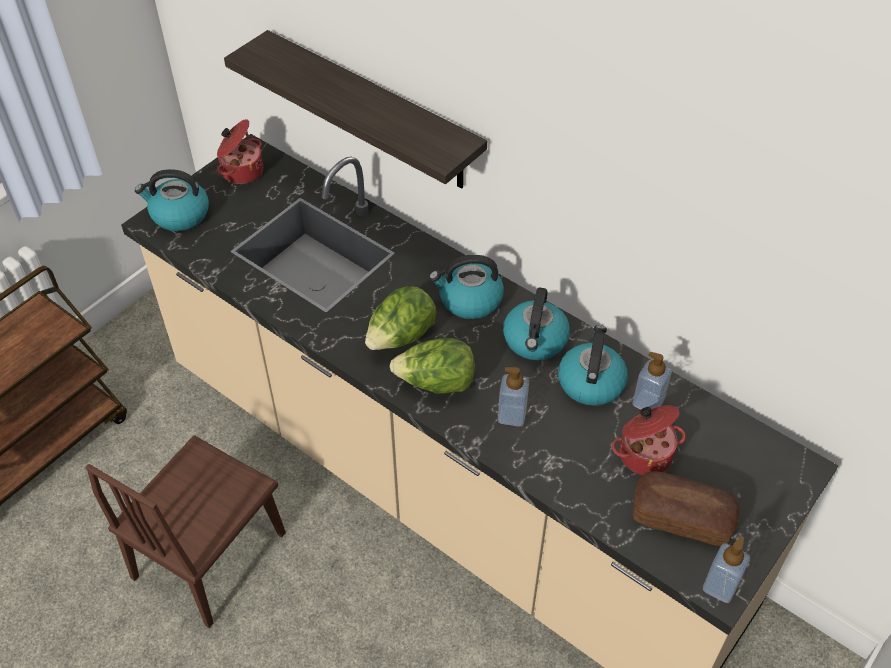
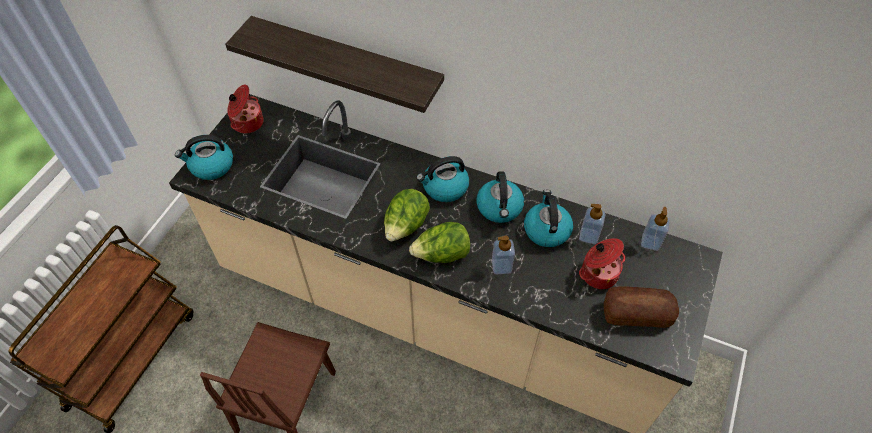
camera: 15 degrees left, 5 degrees up
(720, 586) = (676, 355): soap dispenser -> soap dispenser (650, 242)

